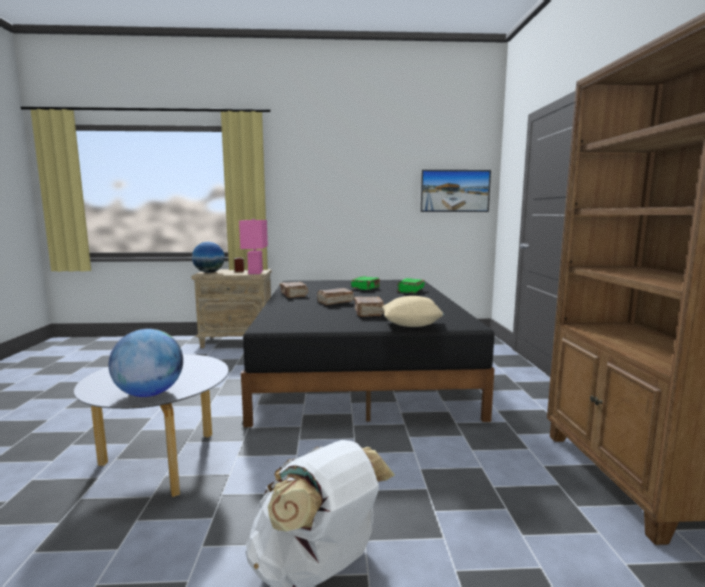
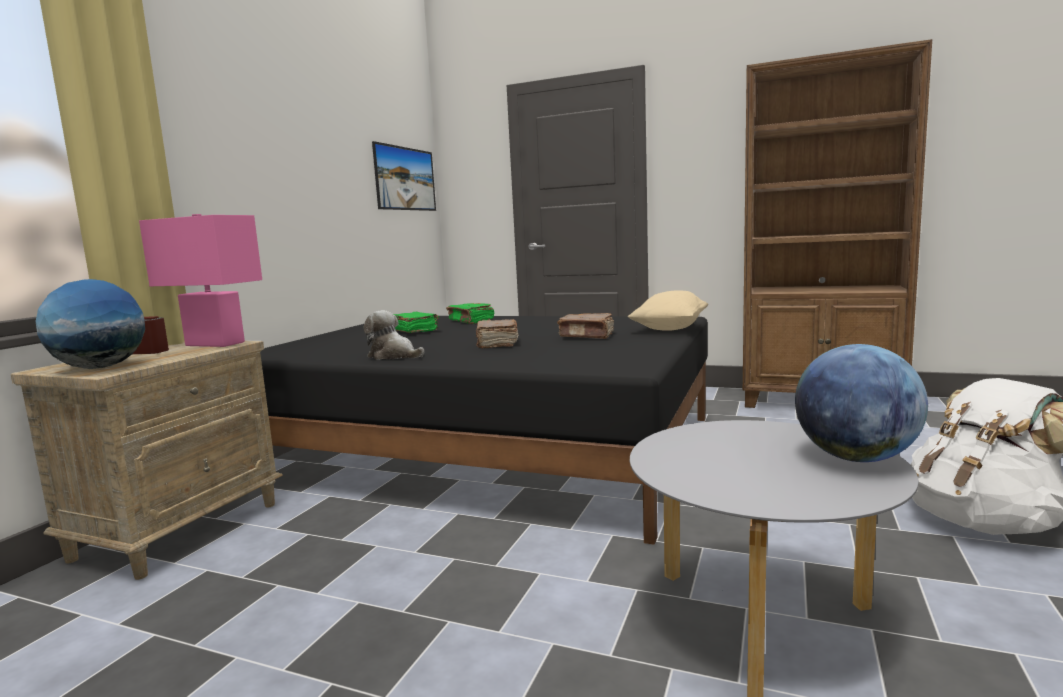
camera: 65 degrees left, 0 degrees up
(293, 295) = (394, 356): brown book -> plush toy

